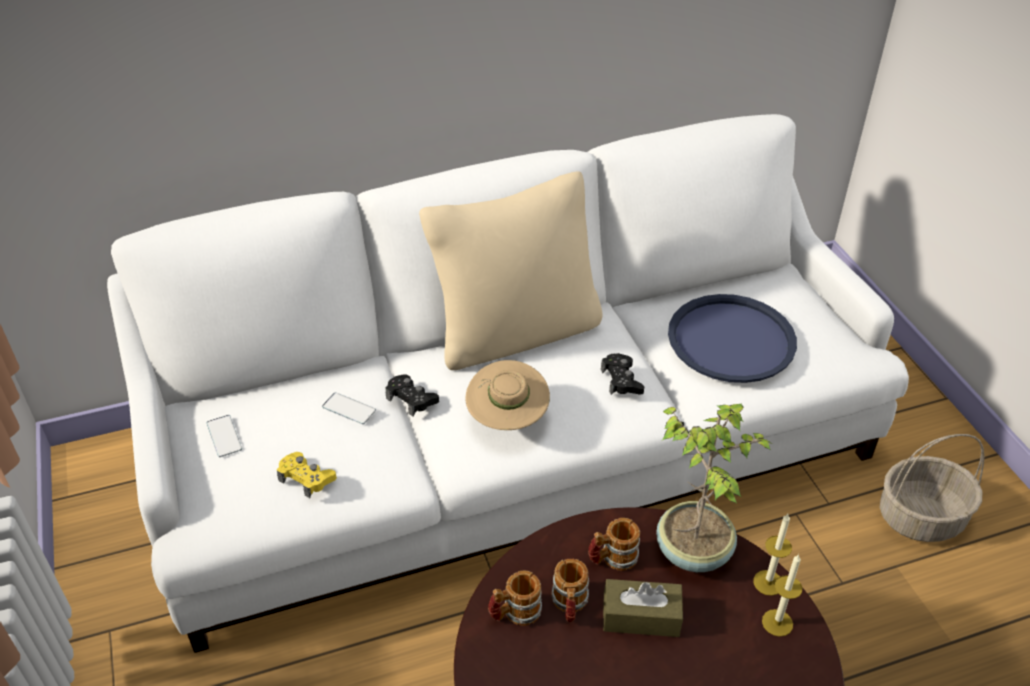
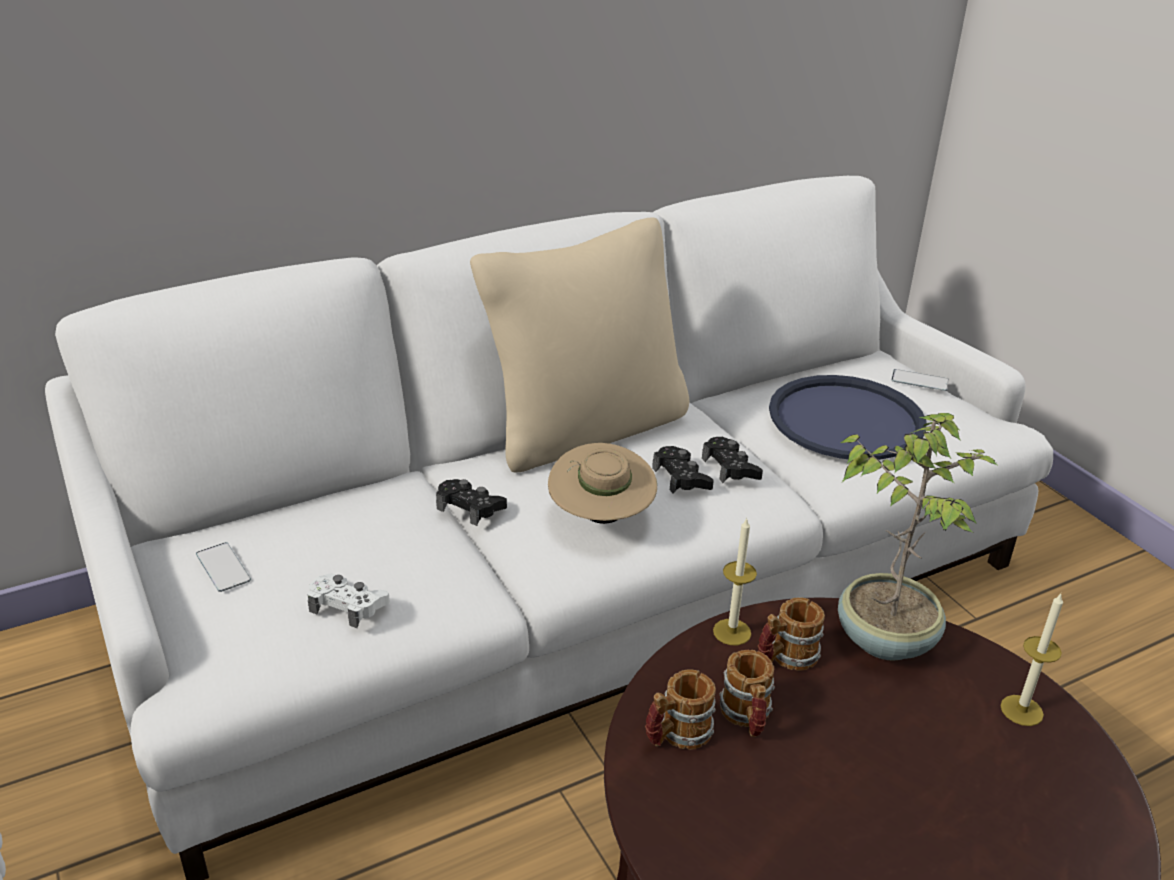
camera: 10 degrees left, 10 degrees down
(306, 478) = (348, 605): yellow game controller -> white game controller
(349, 408) = (389, 523): phone -> phone (919, 380)
(579, 387) = (681, 477): none -> black game controller
(641, 617) = (846, 722): brown tissue box -> none
(768, 582) = (991, 666): candle -> candle (732, 632)
(920, 518) = (1086, 624): basket -> none

